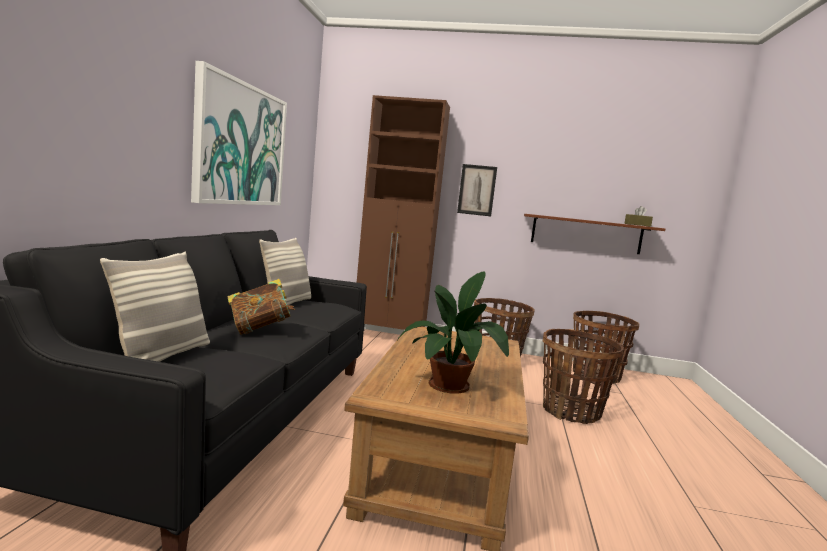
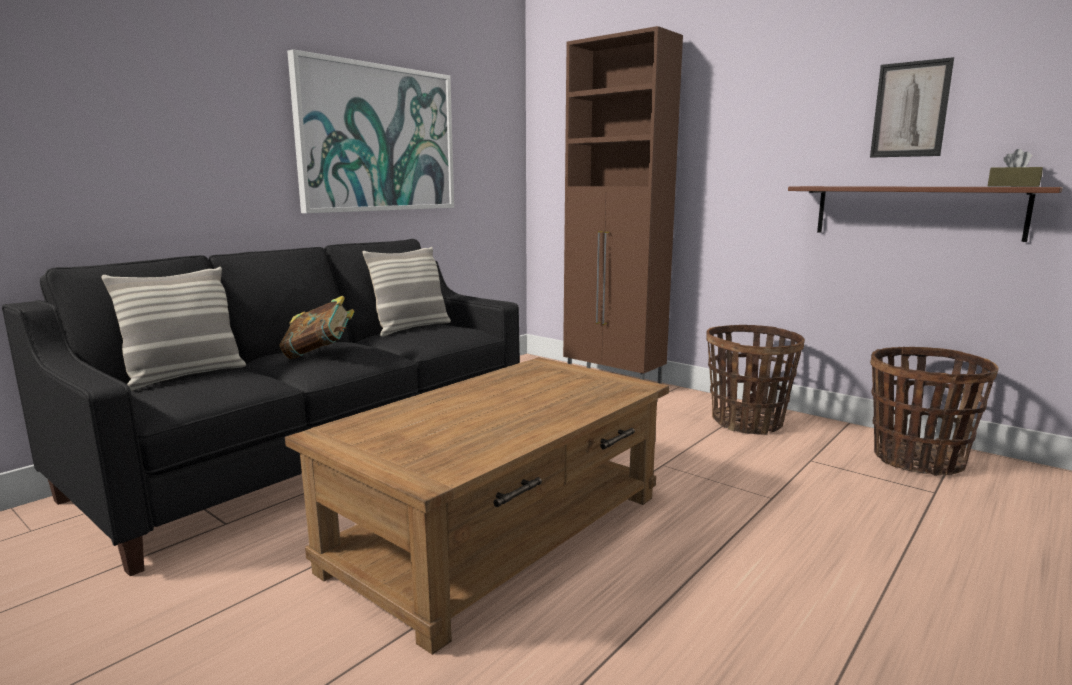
camera: 30 degrees right, 5 degrees up
(452, 385) = (446, 432): potted plant -> none
(477, 190) = (729, 157): picture -> picture (910, 109)
(571, 411) = (787, 506): basket -> none

